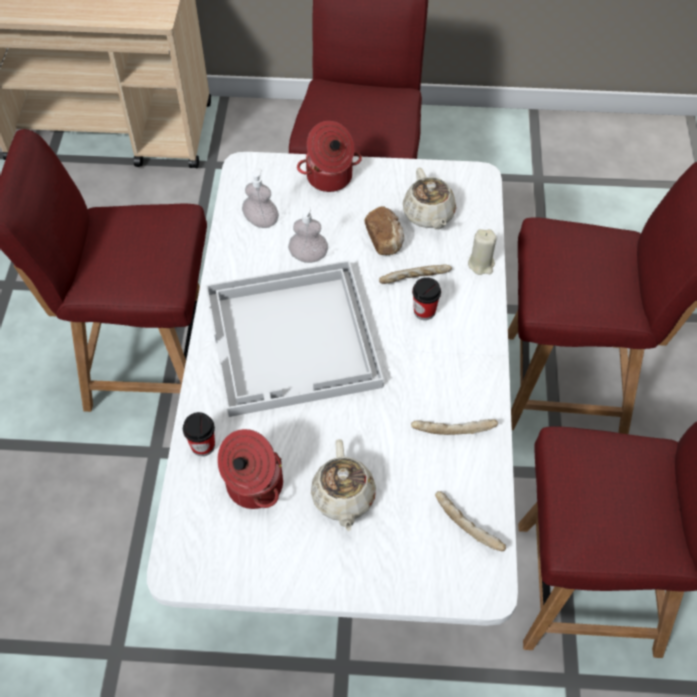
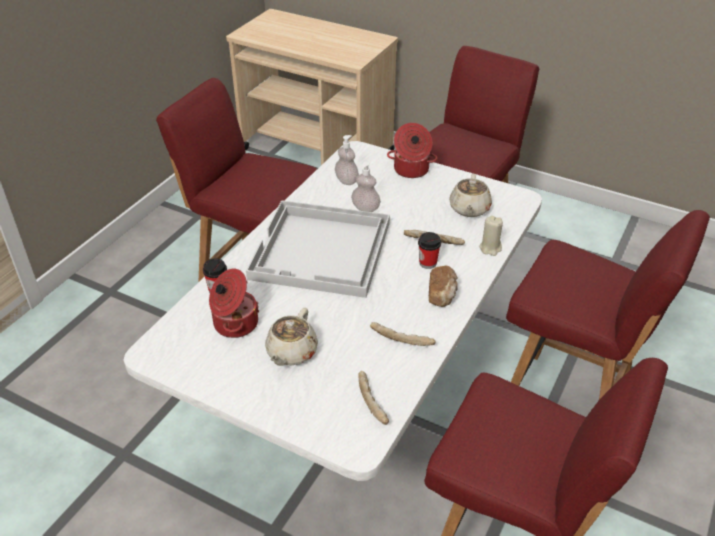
camera: 25 degrees right, 15 degrees down
(385, 239) = (427, 214): bread -> bread (442, 294)

